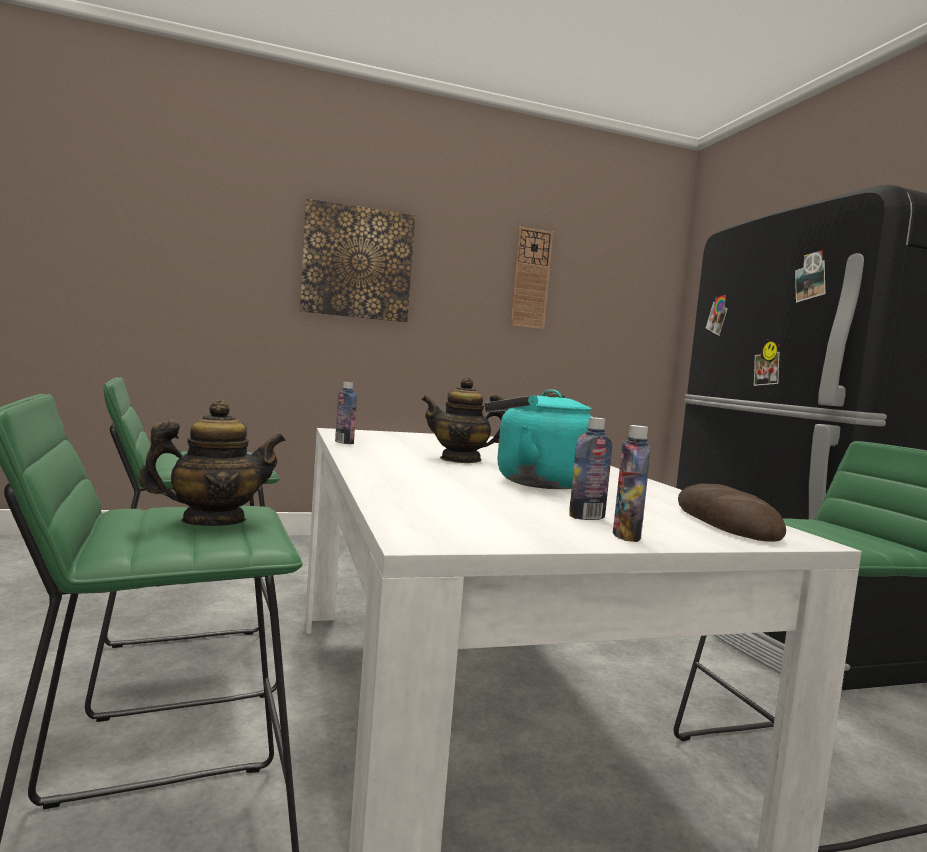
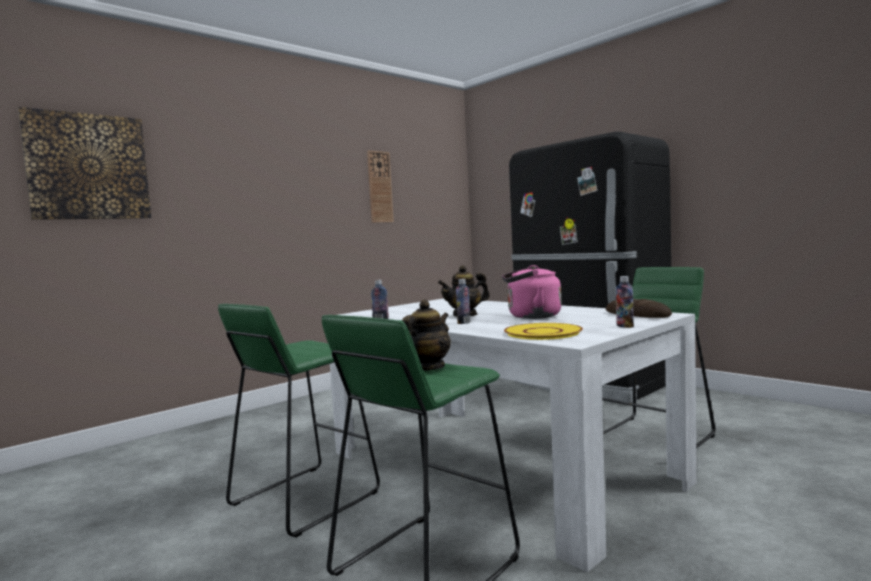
camera: 25 degrees left, 0 degrees up
(357, 263) = (261, 188): picture -> picture (88, 167)
(450, 509) = (543, 332): none -> yellow plate
(535, 482) = (531, 316): turquoise kettle -> pink kettle
(587, 517) = (593, 324): bottle -> bottle (464, 322)

